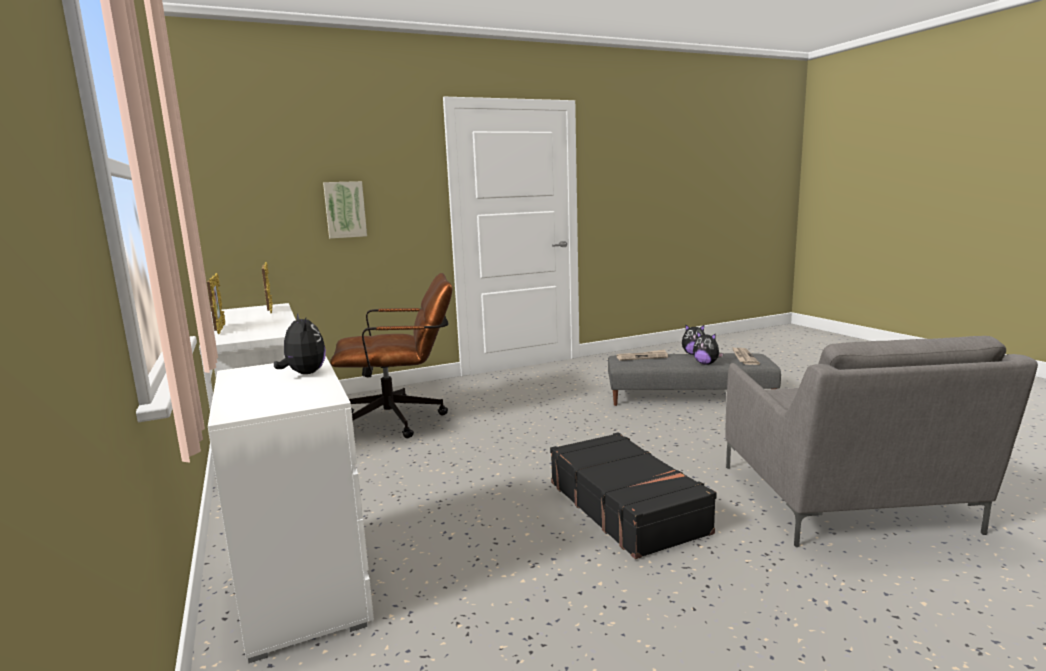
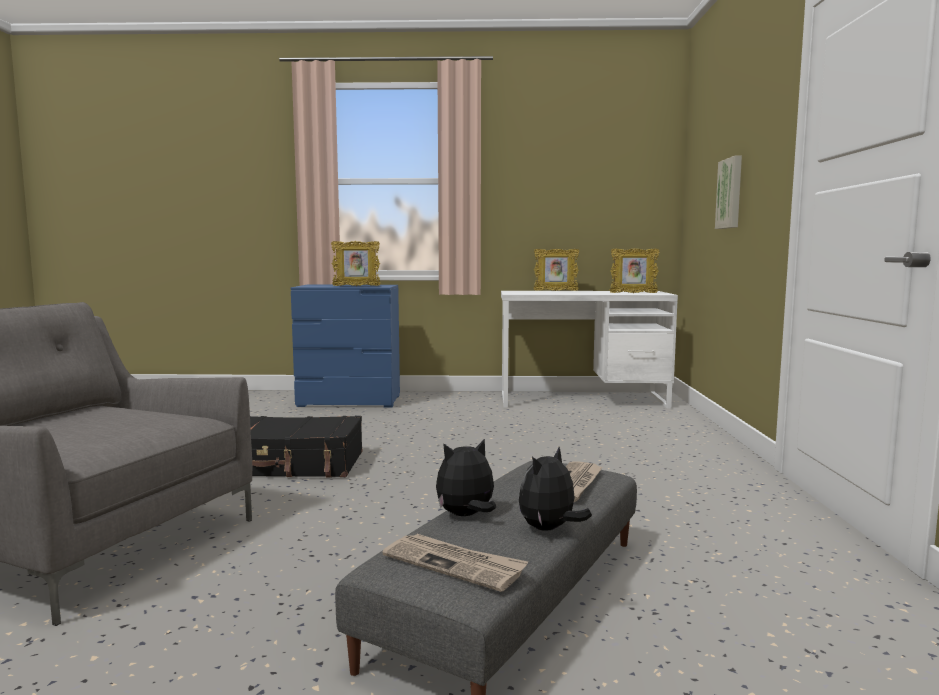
camera: 115 degrees right, 5 degrees down
(304, 374) = (356, 286): plush toy -> picture frame
(304, 587) = (350, 401): white dresser -> blue dresser
(401, 420) = (593, 430): brown office chair -> none

